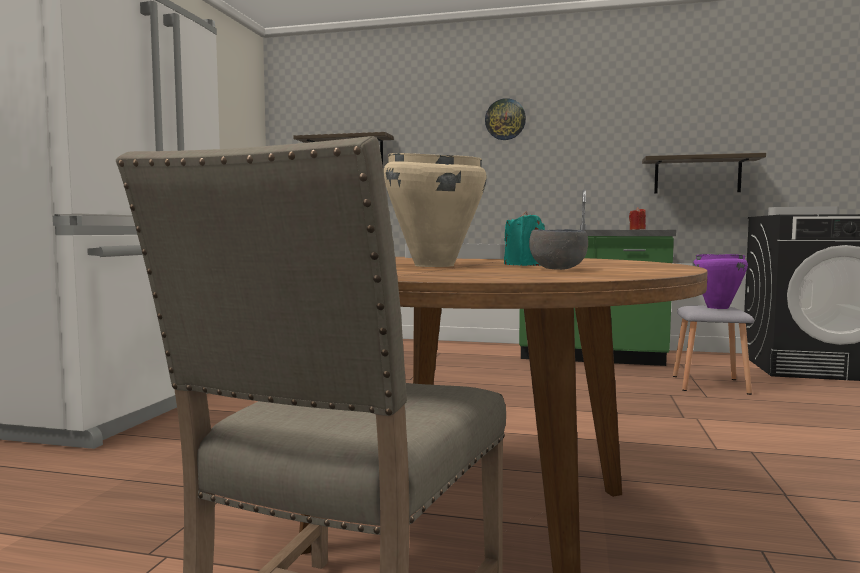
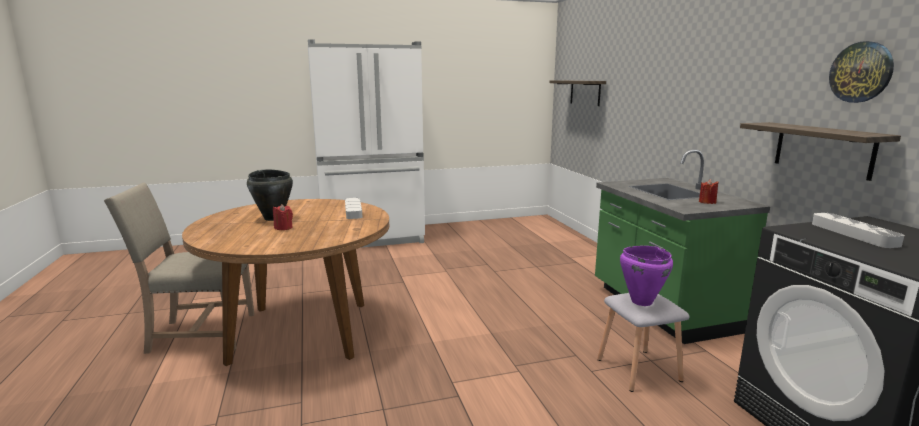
camera: 60 degrees right, 10 degrees up
(433, 265) = (273, 218): beige cooking pot -> black cooking pot
(505, 119) = (669, 70): wall clock -> wall clock (861, 72)
(523, 265) = (283, 228): turquoise candle -> red candle
(559, 269) = (256, 235): grey bowl -> none

